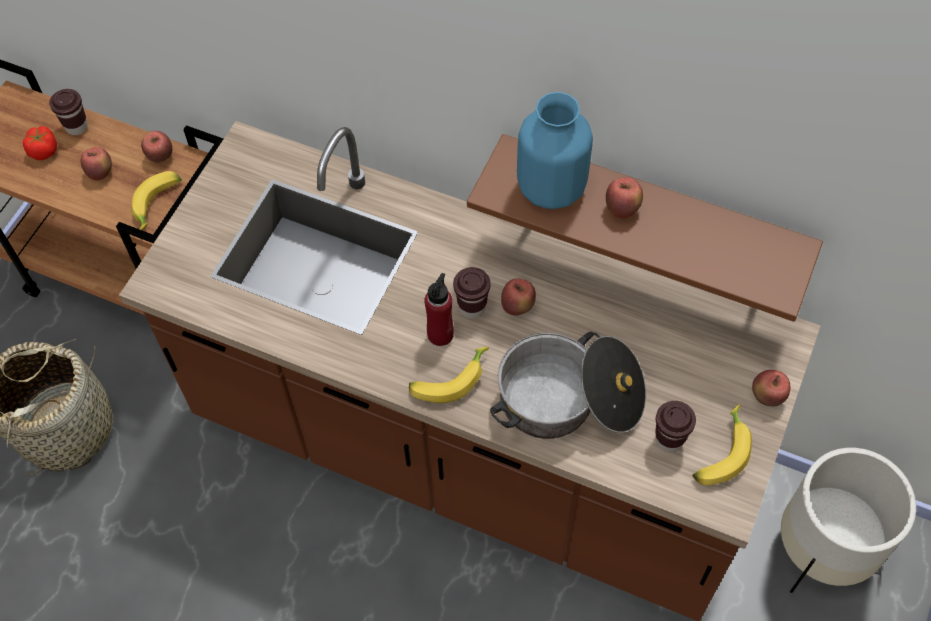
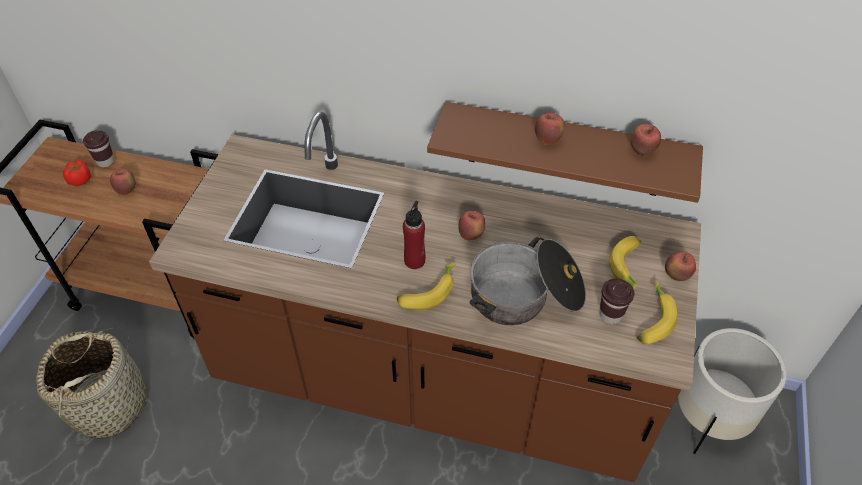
camera: 10 degrees left, 10 degrees down
(158, 205) = (174, 207): banana -> banana (629, 267)
(160, 156) = (173, 175): apple -> apple (642, 151)
(472, 308) = (436, 239): brown cup -> none
(552, 189) = (491, 132): blue vase -> none

